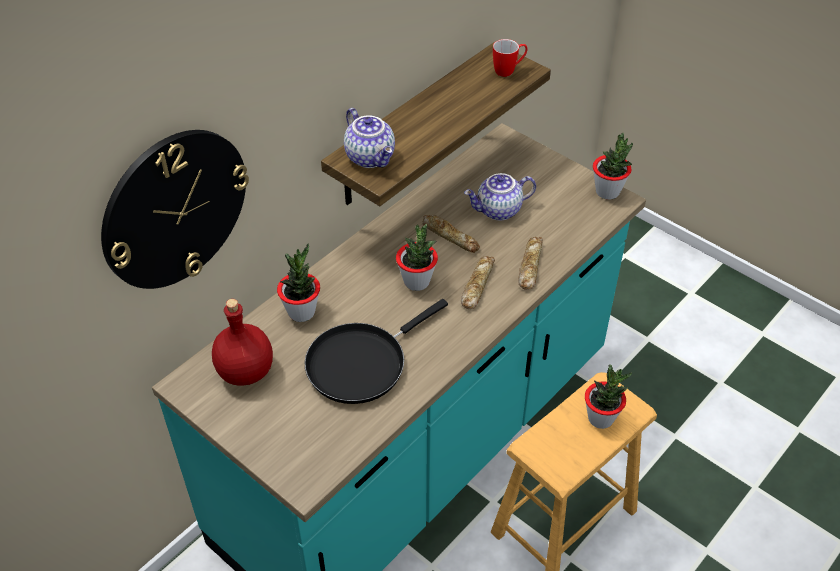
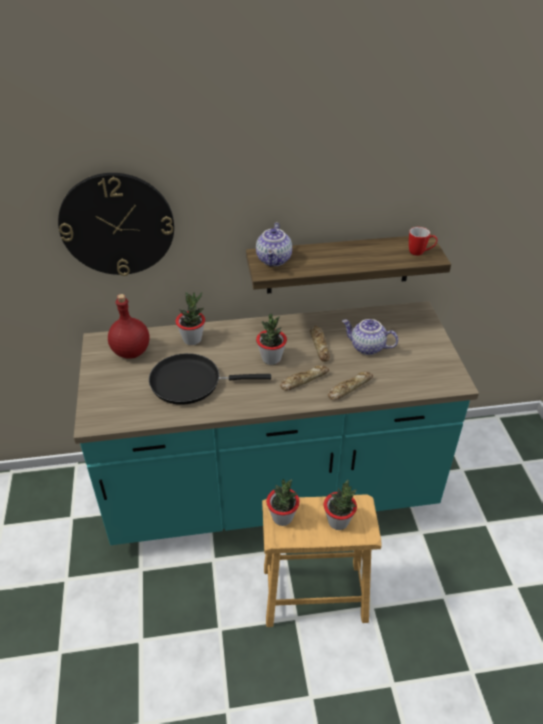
camera: 40 degrees right, 5 degrees down
(607, 192) = (455, 374): potted plant -> potted plant (282, 517)

